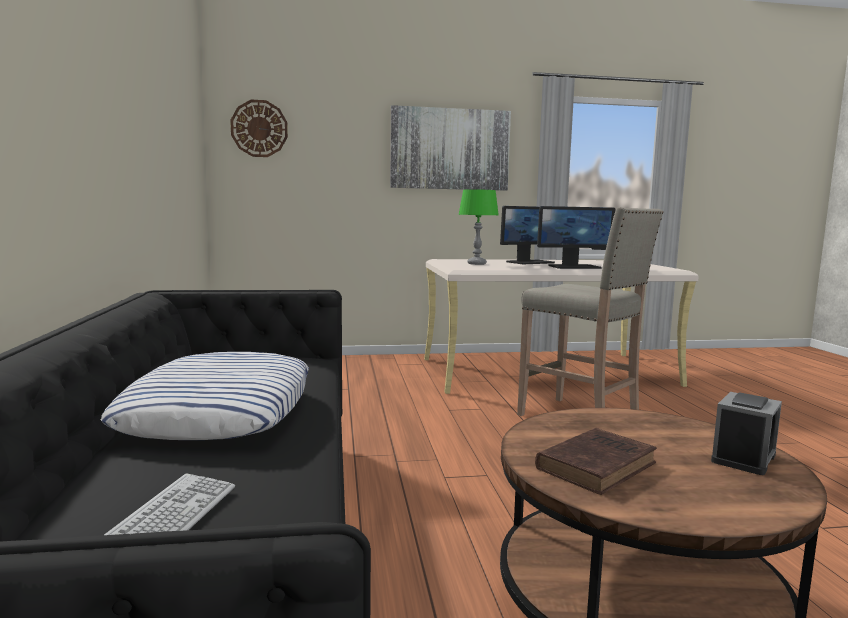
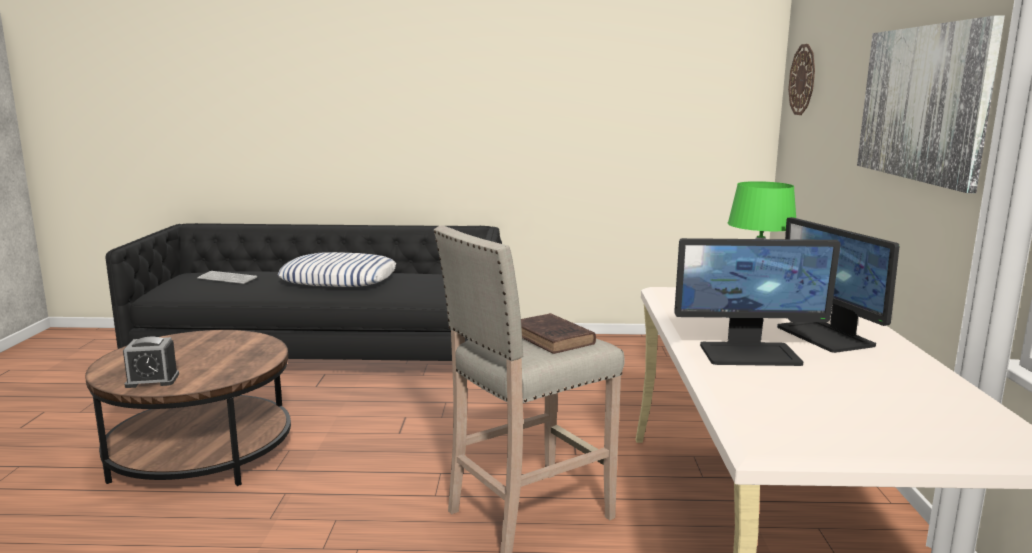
camera: 100 degrees right, 5 degrees up
(574, 267) = (750, 354): monitor -> monitor turned 90 degrees counterclockwise
(598, 465) = (198, 345): brown book -> brown book (553, 339)
(743, 458) = (152, 380): alarm clock -> alarm clock turned 60 degrees counterclockwise

